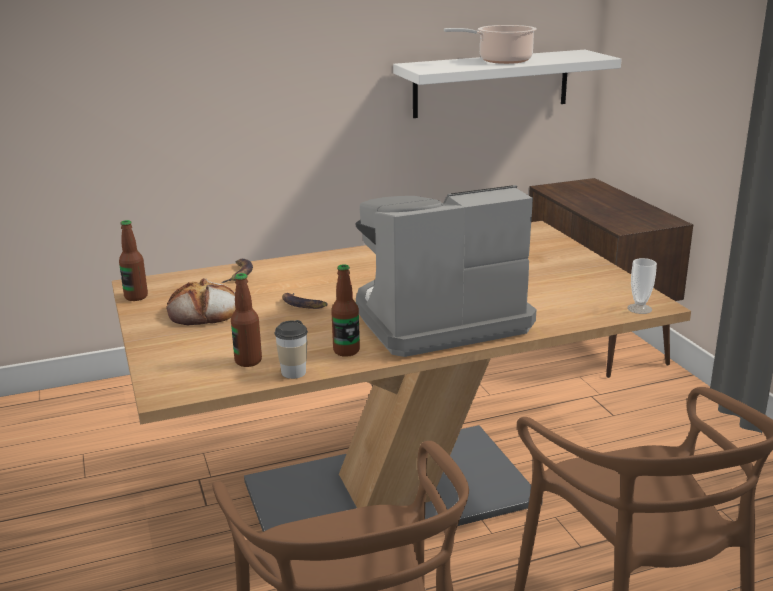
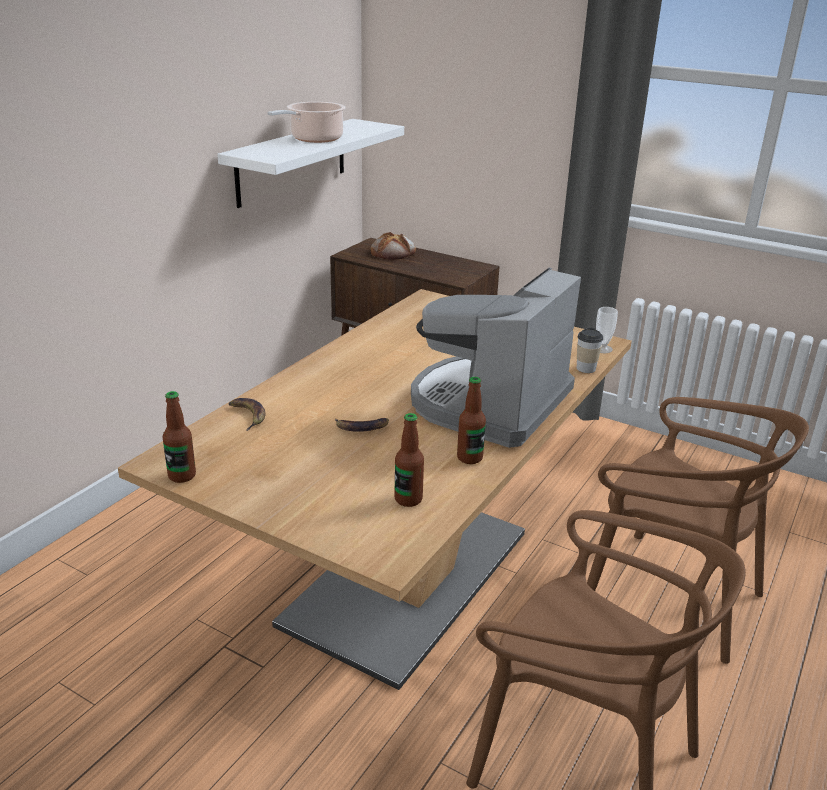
camera: 40 degrees left, 5 degrees up
(205, 311) = (283, 466): bread -> bread (393, 252)
(293, 372) = (462, 494): cup -> cup (586, 368)

